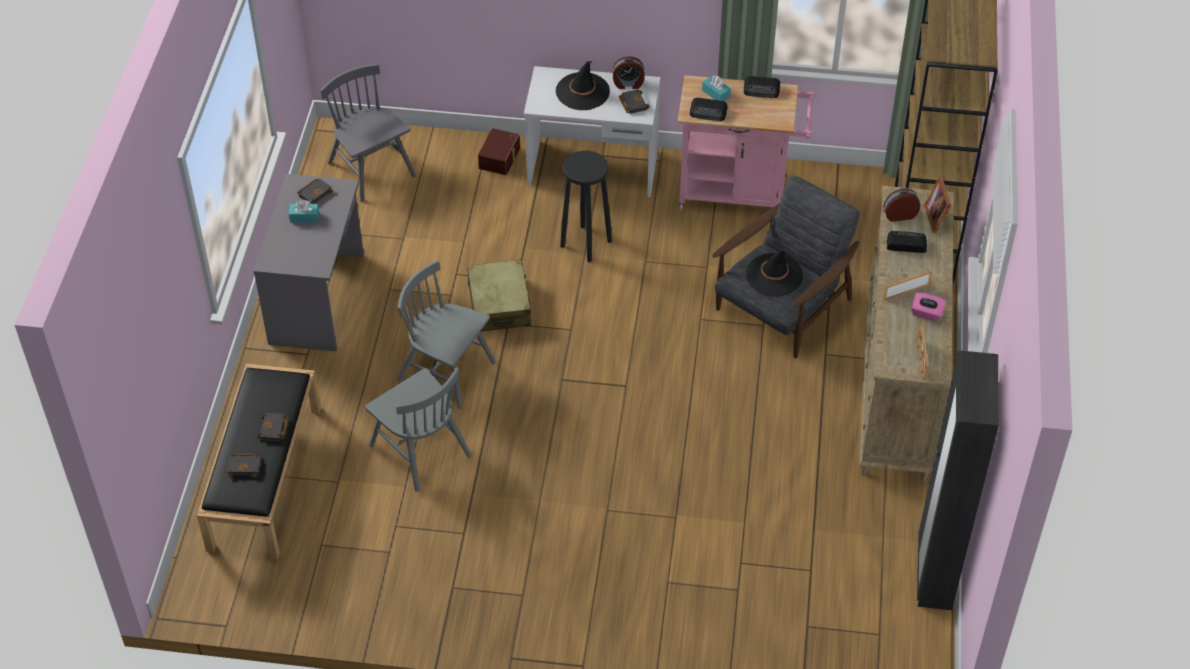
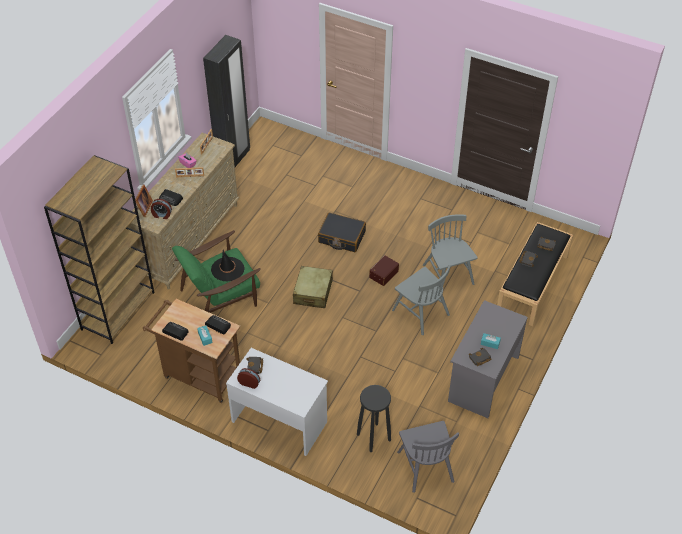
camera: 160 degrees left, 0 degrees up
(499, 305) = (377, 343): beige suitcase -> beige suitcase (313, 292)
(500, 158) = (336, 449): brown storage box -> brown storage box (383, 274)
(582, 92) = (282, 385): black hat -> none
(585, 243) = (309, 369): black stool -> black stool (374, 437)
(637, 467) = (341, 237): none -> black suitcase
(739, 194) = (199, 375): pink cart -> brown cart
(782, 308) = (220, 296): grey armchair -> green armchair

